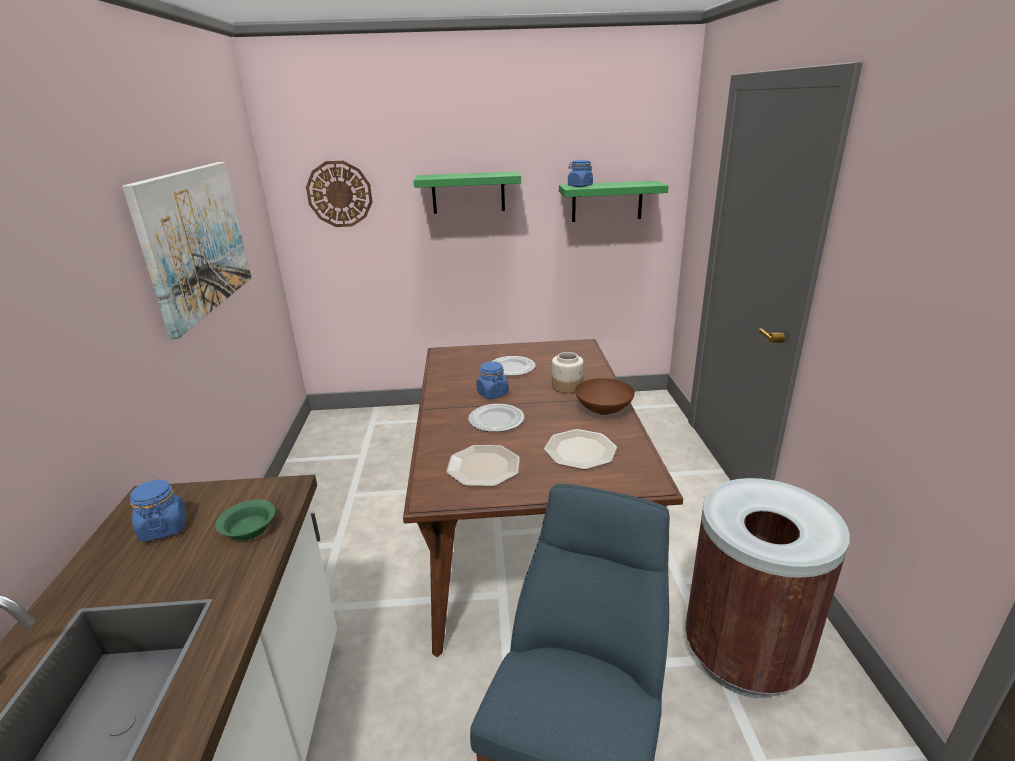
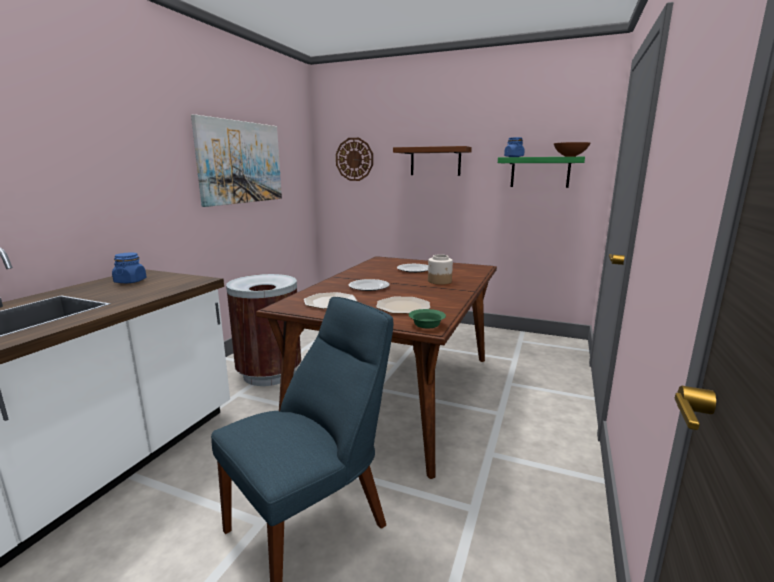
camera: 25 degrees right, 10 degrees down
(248, 530) = (161, 288): green bowl -> green bowl (426, 325)
(468, 192) = (435, 161): green shelf -> brown shelf
(492, 393) = (384, 277): blue jar -> none
(603, 410) = (448, 294): brown bowl -> brown bowl (569, 156)
(743, 655) = (502, 516): brown trash can -> brown trash can (270, 373)

